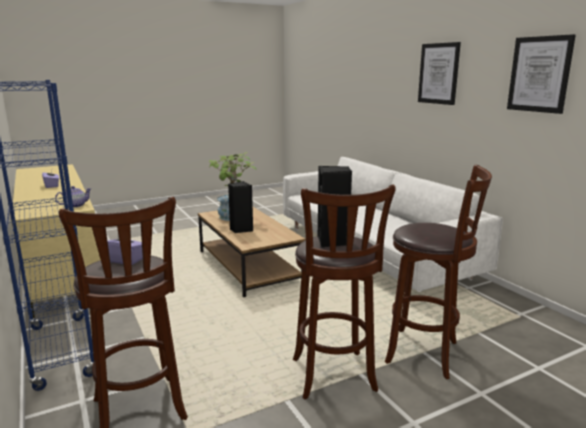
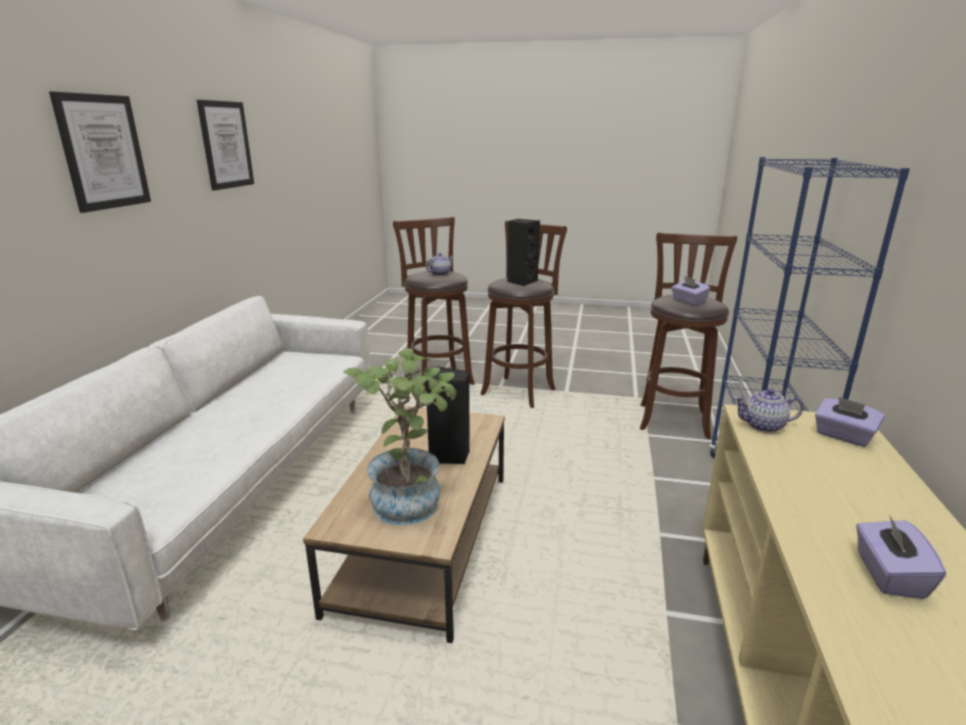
camera: 140 degrees left, 5 degrees up
(35, 209) = (843, 436): none -> purple tissue box
(430, 230) = (440, 274): none -> teapot

